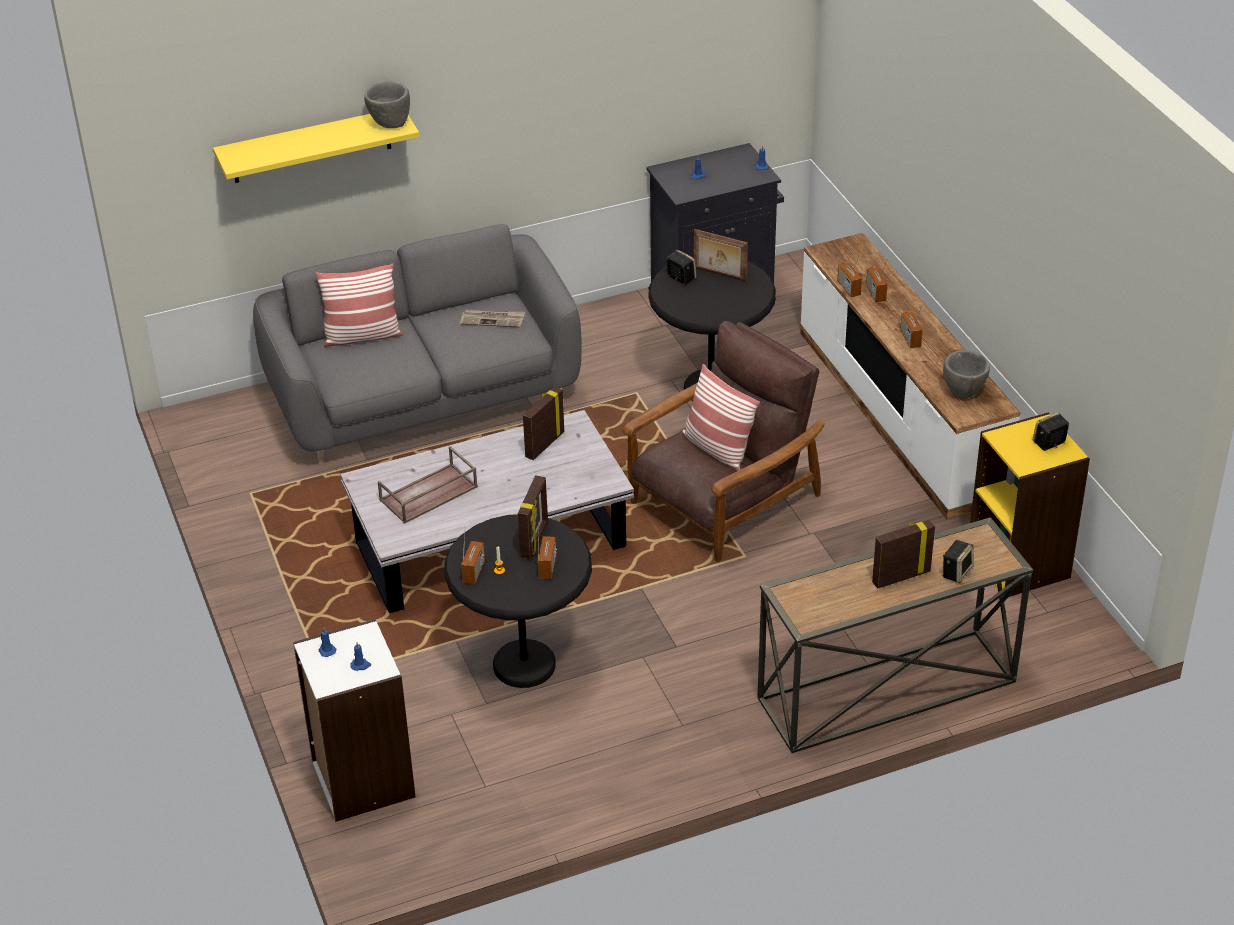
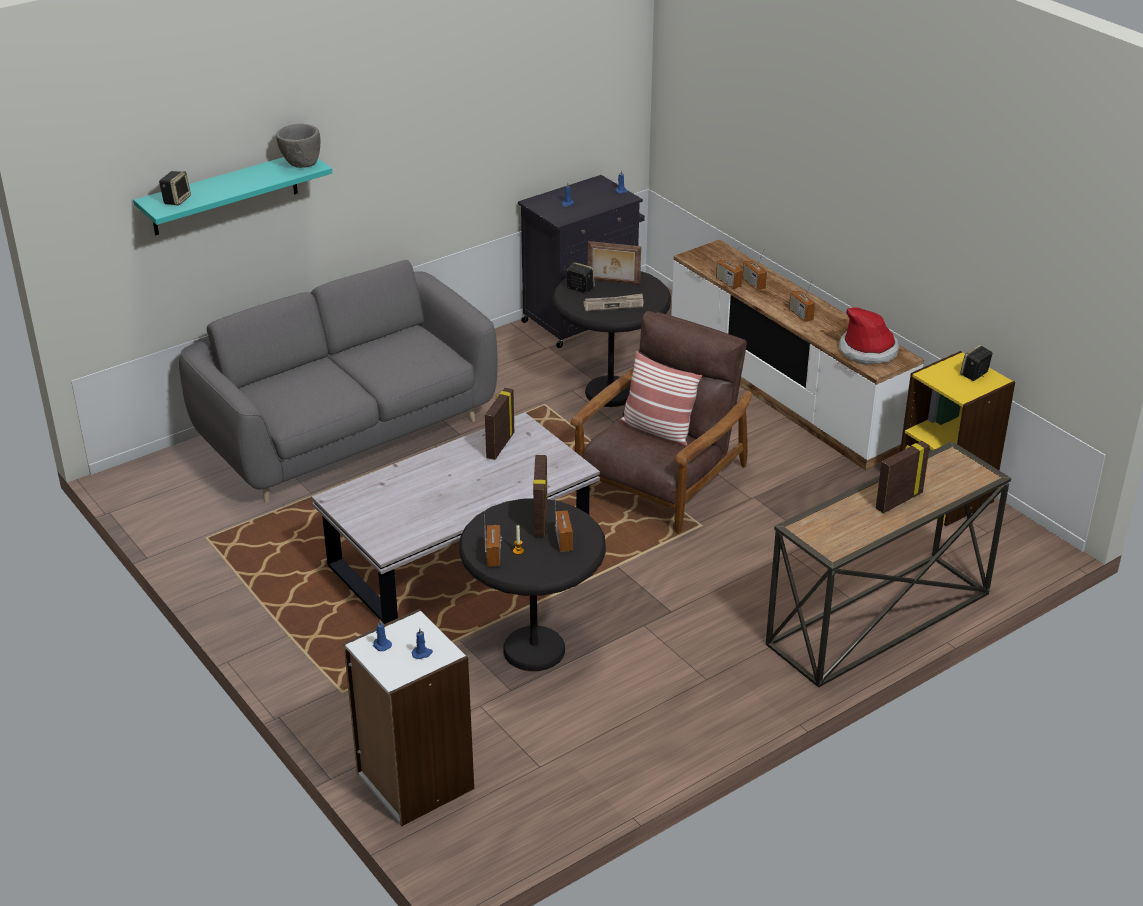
camera: 15 degrees left, 5 degrees down
(311, 145) = (225, 194): yellow shelf -> turquoise shelf
(362, 336) = (290, 376): pillow -> none
(428, 494) = (405, 502): brown tray -> none
(493, 320) = (411, 347): newspaper -> newspaper (614, 304)
(956, 572) = (946, 489): speaker -> speaker (176, 200)
(964, 393) = (868, 351): grey bowl -> hat

